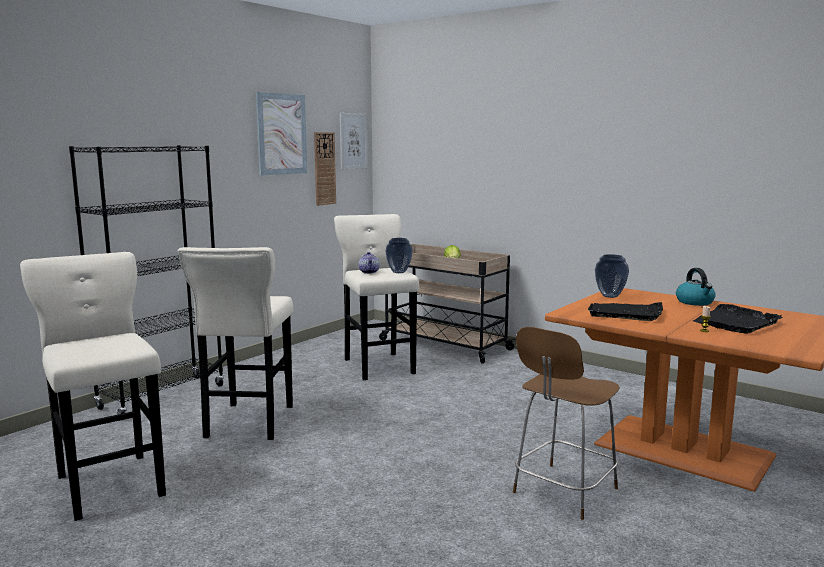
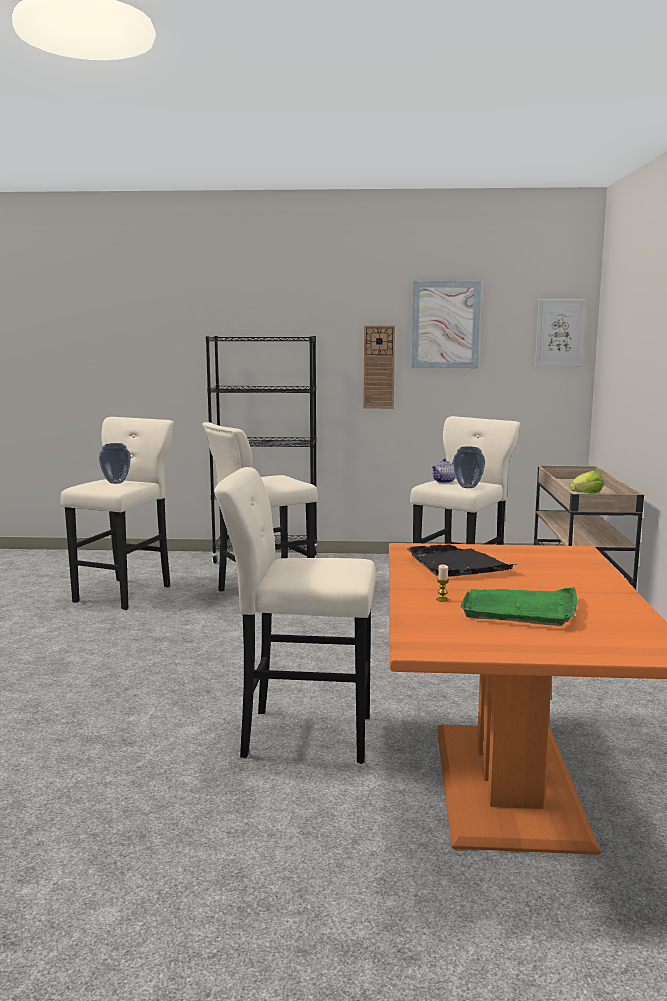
camera: 55 degrees right, 0 degrees up
(324, 168) = (507, 364): wall clock -> wall clock (379, 367)
(563, 492) = (299, 735): brown chair -> beige stool
(609, 296) = (532, 550): vase -> vase (116, 482)
(695, 302) = (595, 584): kettle -> none
(735, 322) = (520, 609): black tray -> green tray

